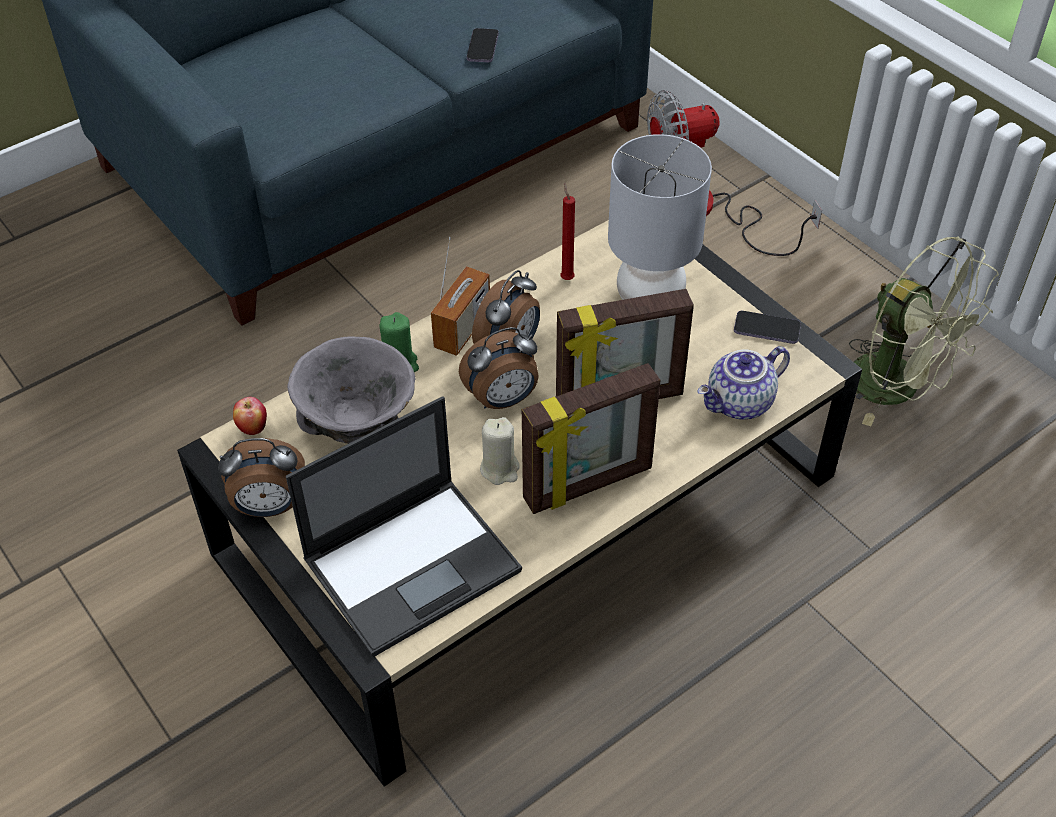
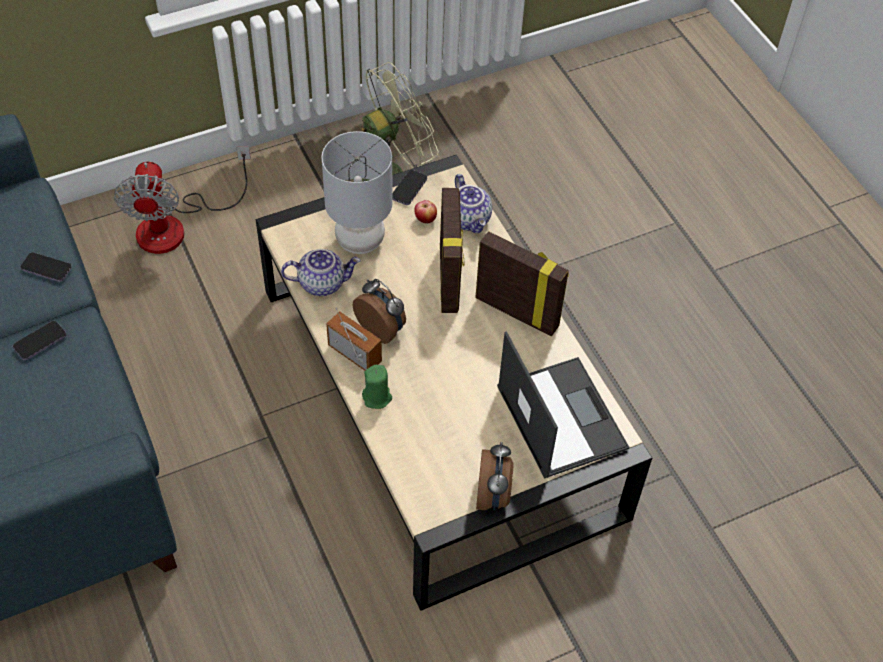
camera: 80 degrees left, 5 degrees up
(252, 428) = (415, 499): apple -> apple (425, 220)
(356, 424) = (430, 433): grey bowl -> none
(384, 68) = (40, 341): none -> phone
(500, 469) = (492, 355): beige candle -> none
(502, 400) = (430, 342): alarm clock -> none
(566, 278) = (322, 282): red candle -> teapot
(588, 485) = (517, 311): picture frame -> picture frame turned 45 degrees counterclockwise

